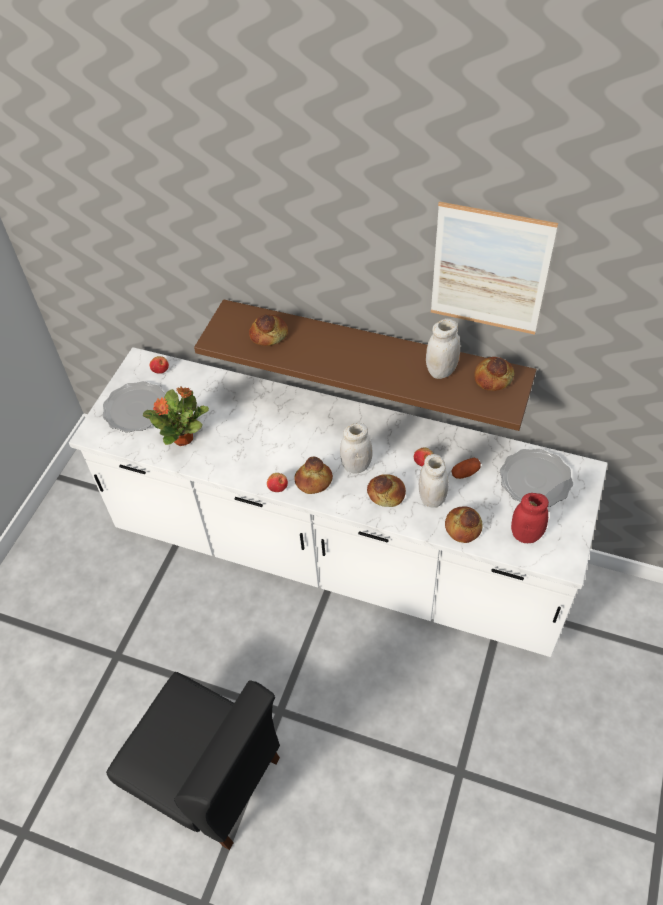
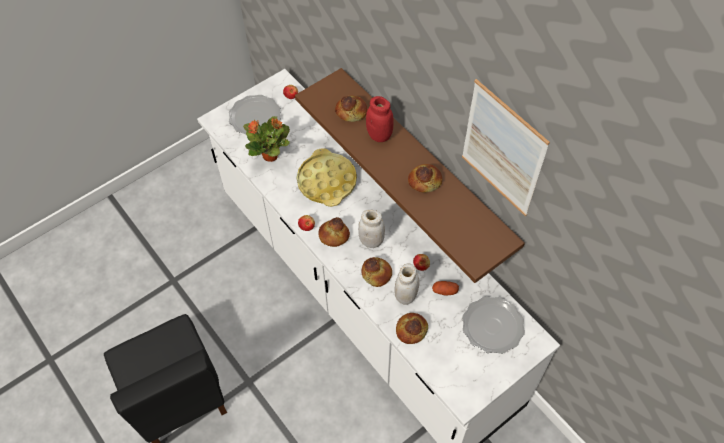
camera: 30 degrees right, 5 degrees up
(265, 433) = (327, 181): none -> yellow tray
(441, 371) = (451, 205): white jar -> none
(492, 377) = (485, 231): bread -> bread (424, 181)
(526, 534) = (452, 362): red jar -> red jar (379, 135)

